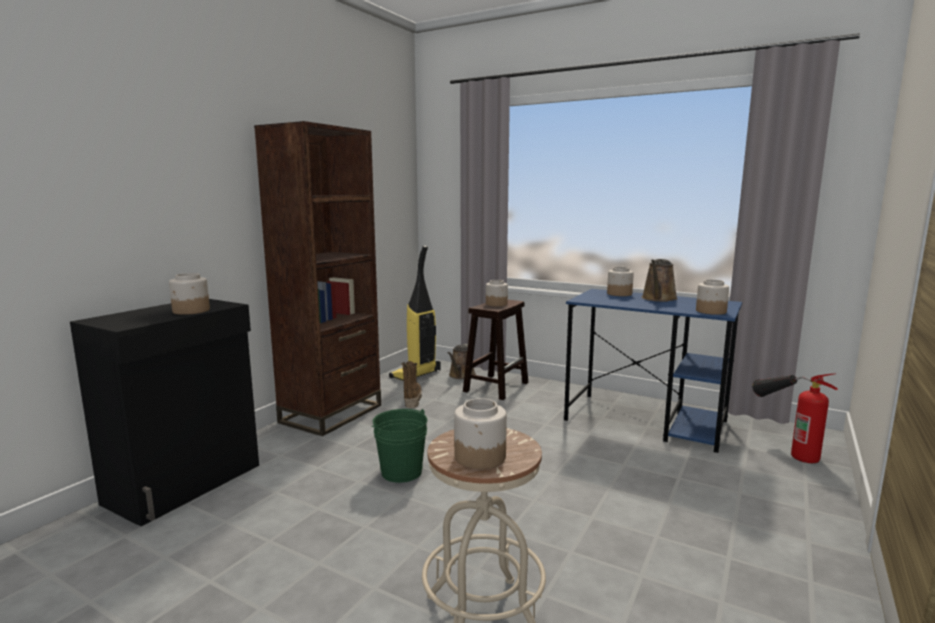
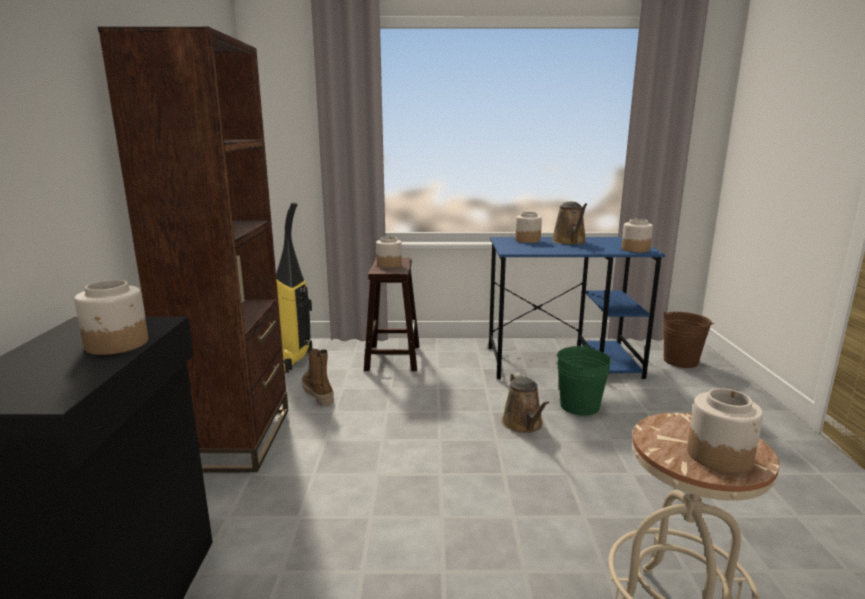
camera: 30 degrees left, 5 degrees up
(401, 472) = (407, 487): green bucket -> green bucket (579, 406)
(461, 376) = (341, 352): brown watering can -> brown watering can (524, 424)
(785, 447) = (681, 361): fire extinguisher -> brown bucket

